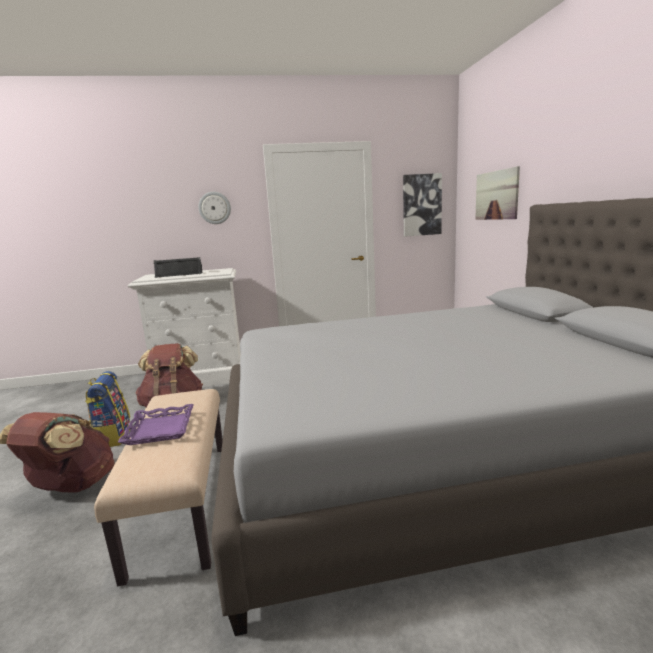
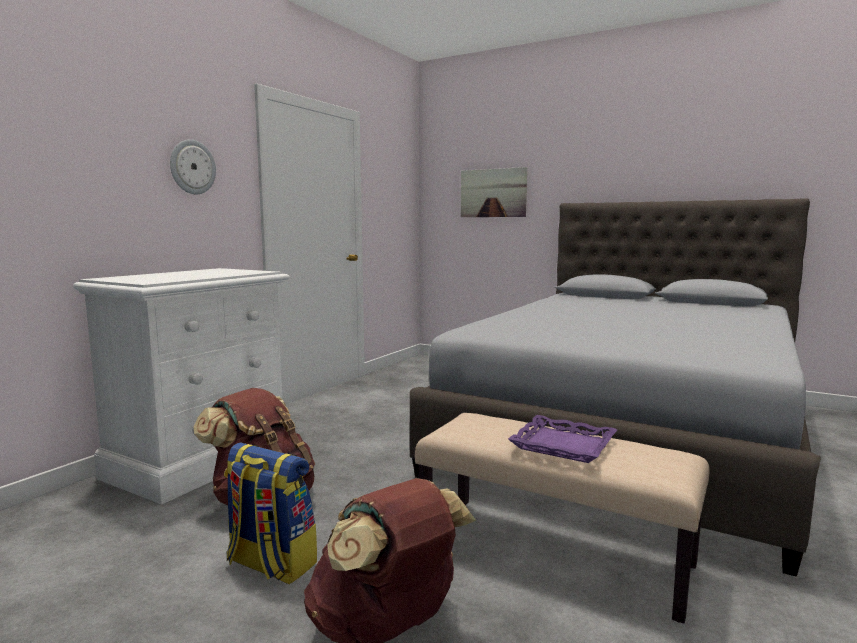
camera: 50 degrees left, 5 degrees down
(179, 274) = (177, 275): black speaker -> none
(421, 205) = (397, 197): picture -> none

